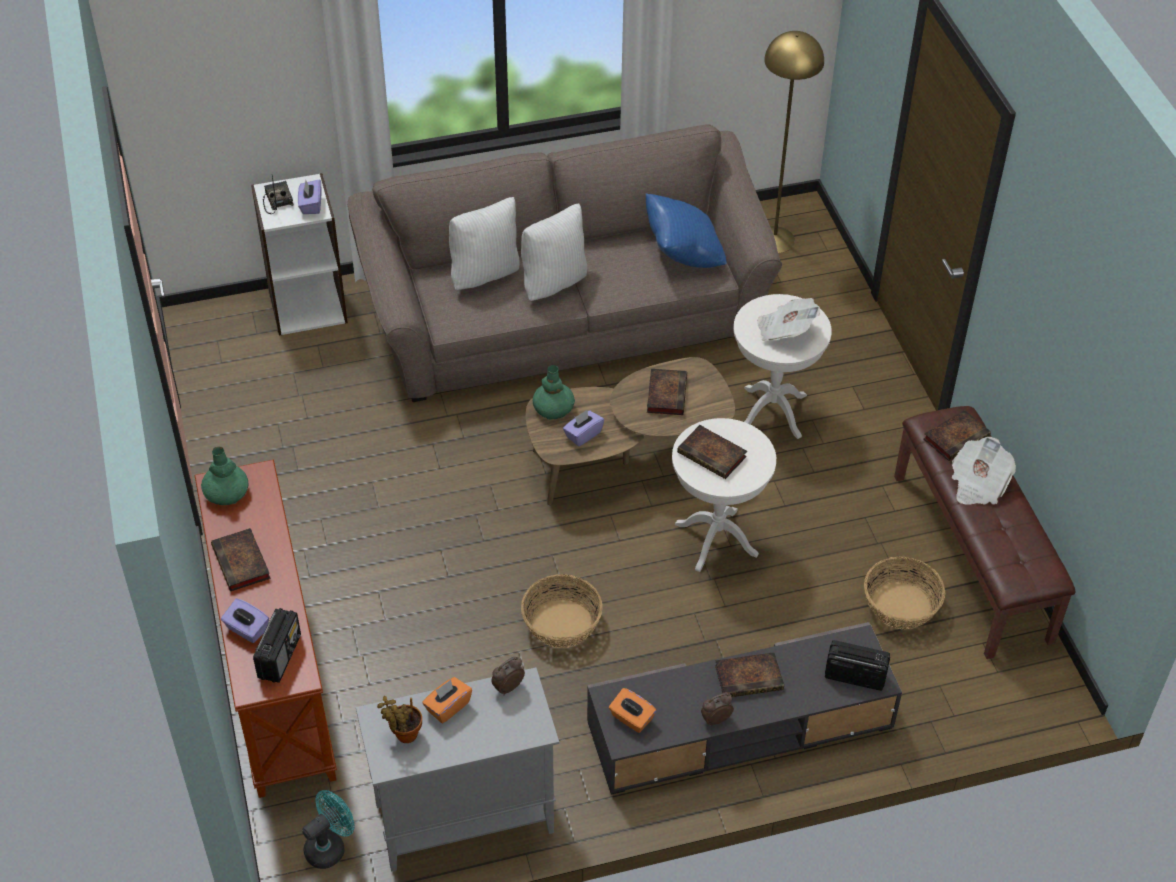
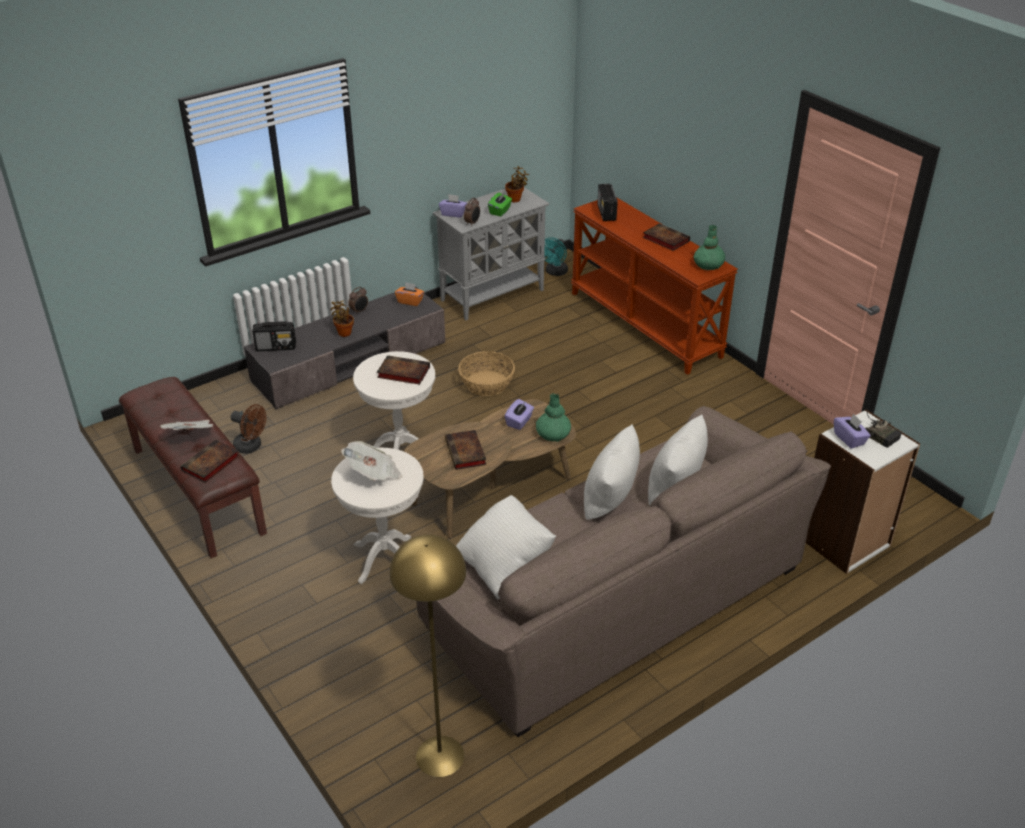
camera: 160 degrees right, 10 degrees down
(247, 629) = (634, 218): purple tissue box -> purple tissue box (453, 213)
(447, 707) = (500, 211): orange tissue box -> green tissue box
(683, 253) = (505, 565): blue pillow -> white pillow
(750, 677) = (344, 332): book -> potted plant
(901, 606) = (251, 446): basket -> brown fan

